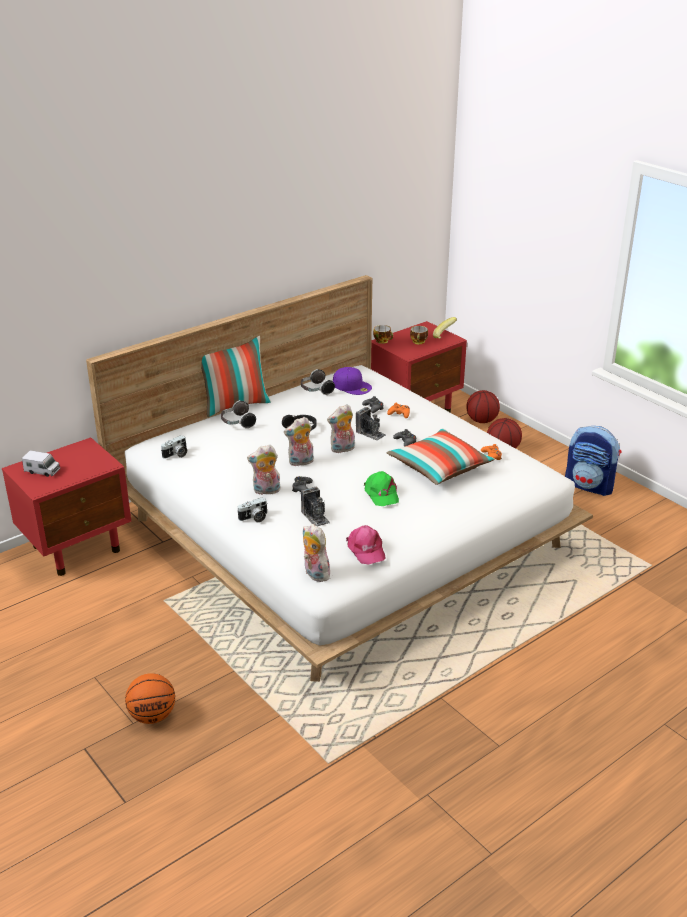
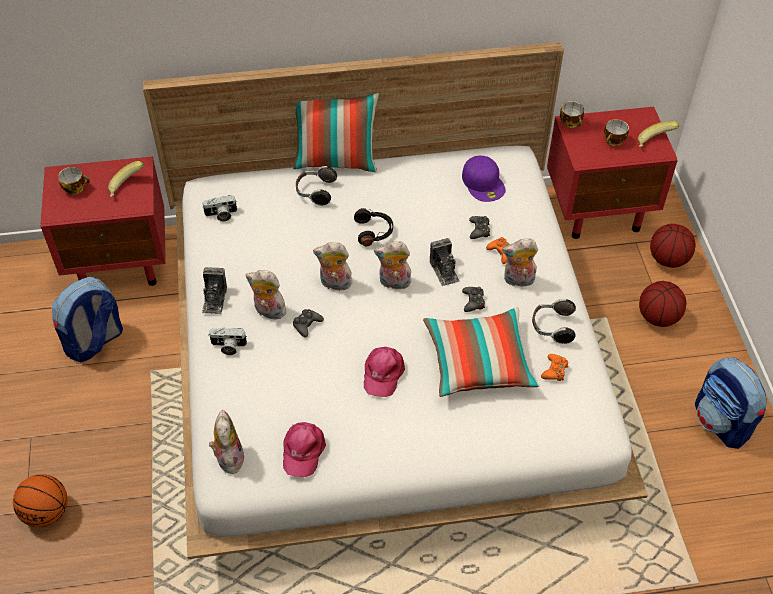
camera: 30 degrees right, 20 degrees up
(42, 471) = (76, 188): toy truck -> cup
(87, 458) = (127, 187): none -> banana
(98, 601) = (94, 342): none -> backpack
(315, 517) = (288, 375): camera -> camera (214, 299)
(316, 390) = (437, 173): headphones -> headphones (552, 327)
(381, 494) = (383, 373): green cap -> pink cap
(424, 424) = (518, 281): none -> plush toy

